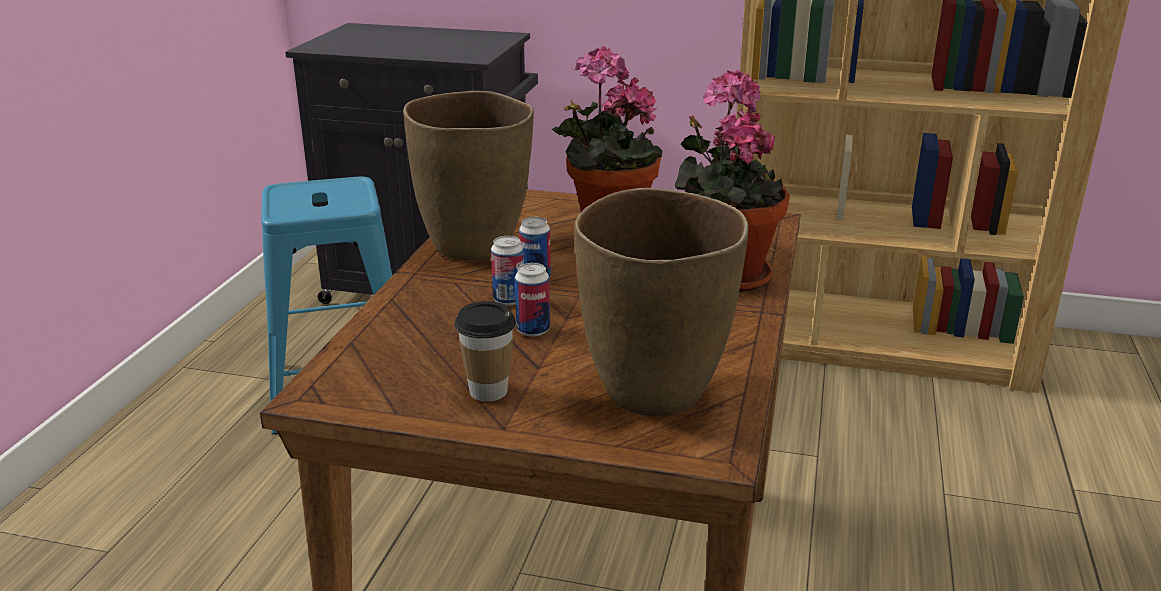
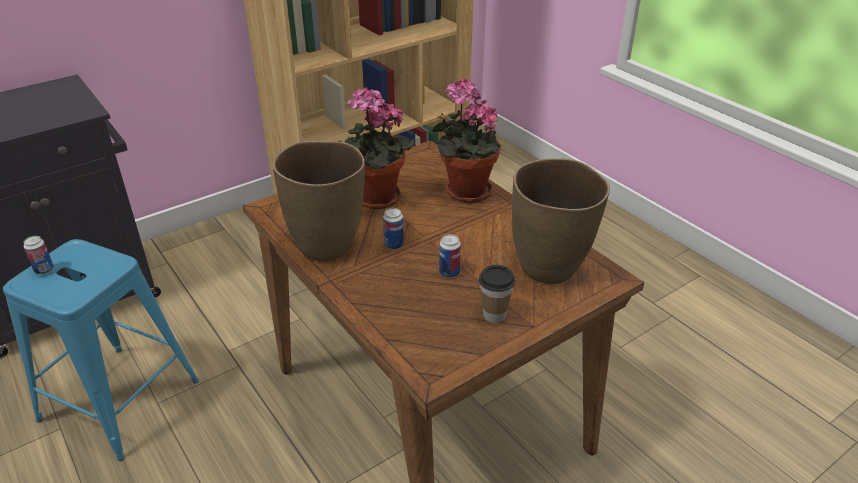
camera: 50 degrees left, 10 degrees up
(508, 300) = (406, 264): can -> can (44, 270)

